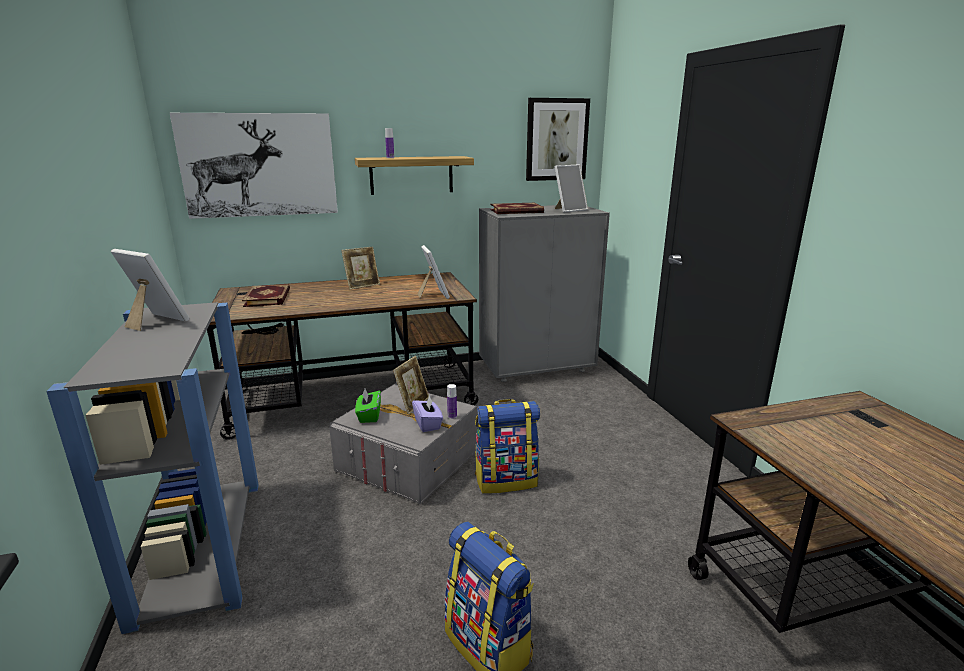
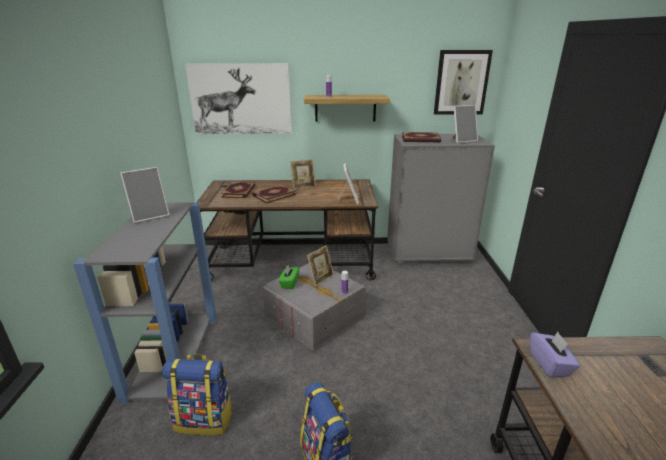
camera: 15 degrees right, 5 degrees up
(154, 322) = (150, 215): picture frame -> picture frame turned 105 degrees clockwise
(324, 298) = (274, 195): none -> book
(428, 424) = (326, 296): purple tissue box -> purple tissue box (549, 364)
(506, 480) = (377, 343): backpack -> backpack (204, 419)

